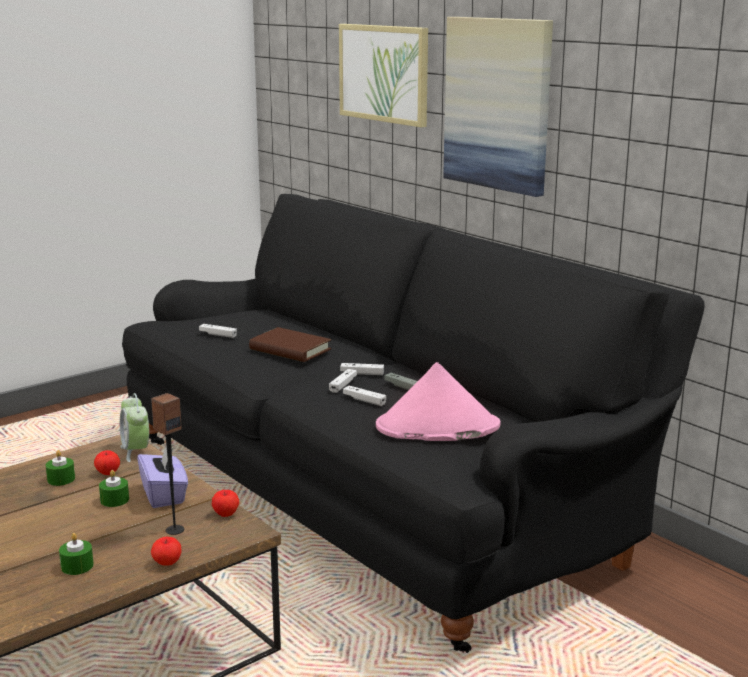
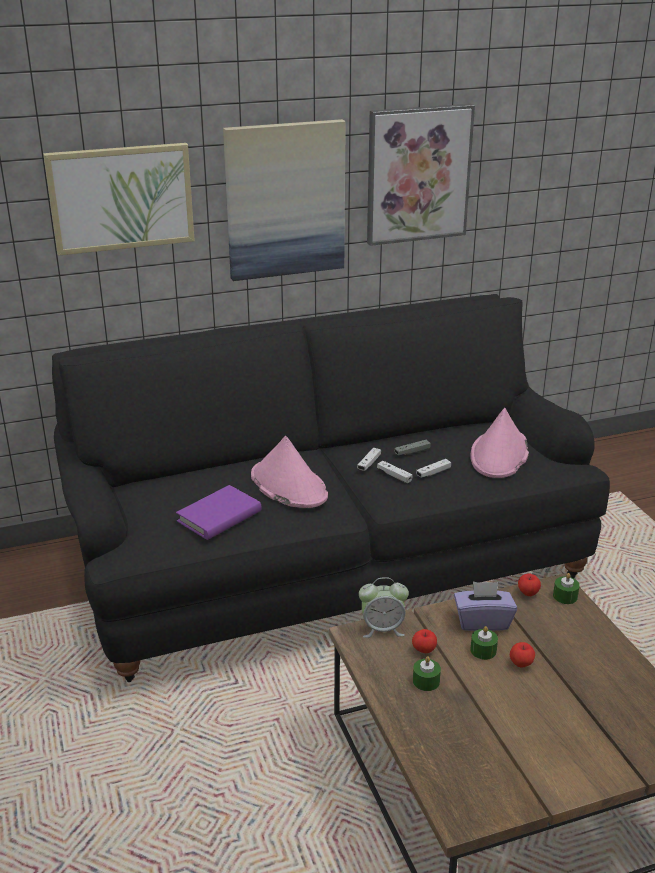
camera: 70 degrees left, 10 degrees up
(77, 566) = (600, 681): green candle -> green candle (565, 596)
(167, 563) = (603, 632): apple -> apple (521, 664)
(174, 530) = (548, 622): speaker -> none
(218, 335) = (219, 516): white game controller -> purple book
(290, 349) = (288, 485): brown book -> pink hat
(628, 102) = (418, 174): none -> picture

